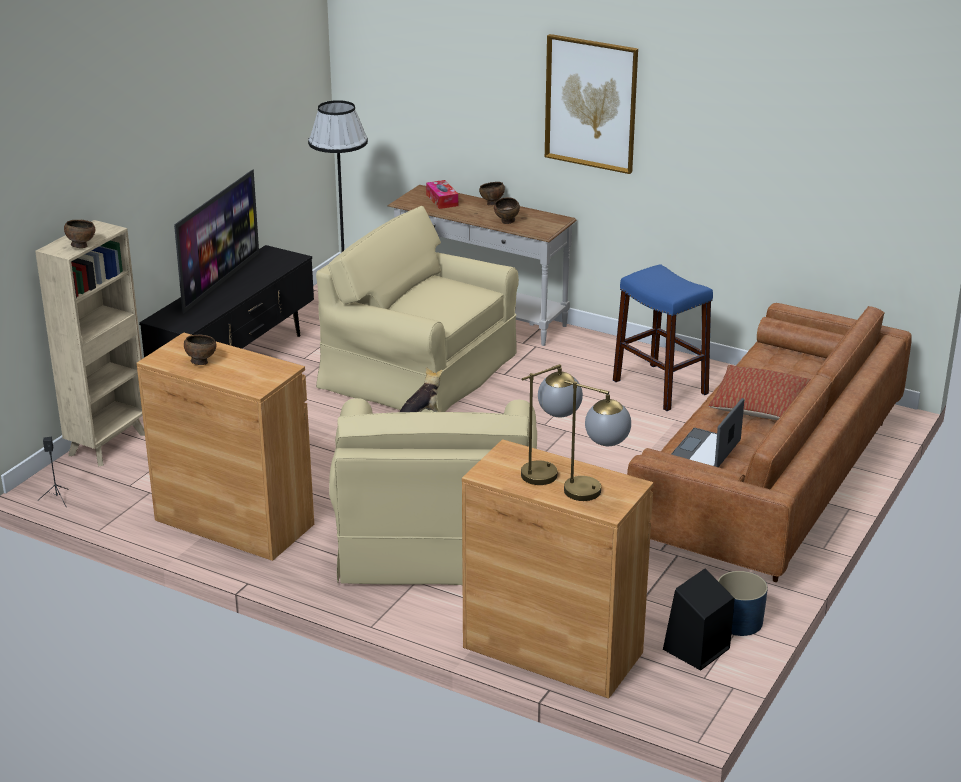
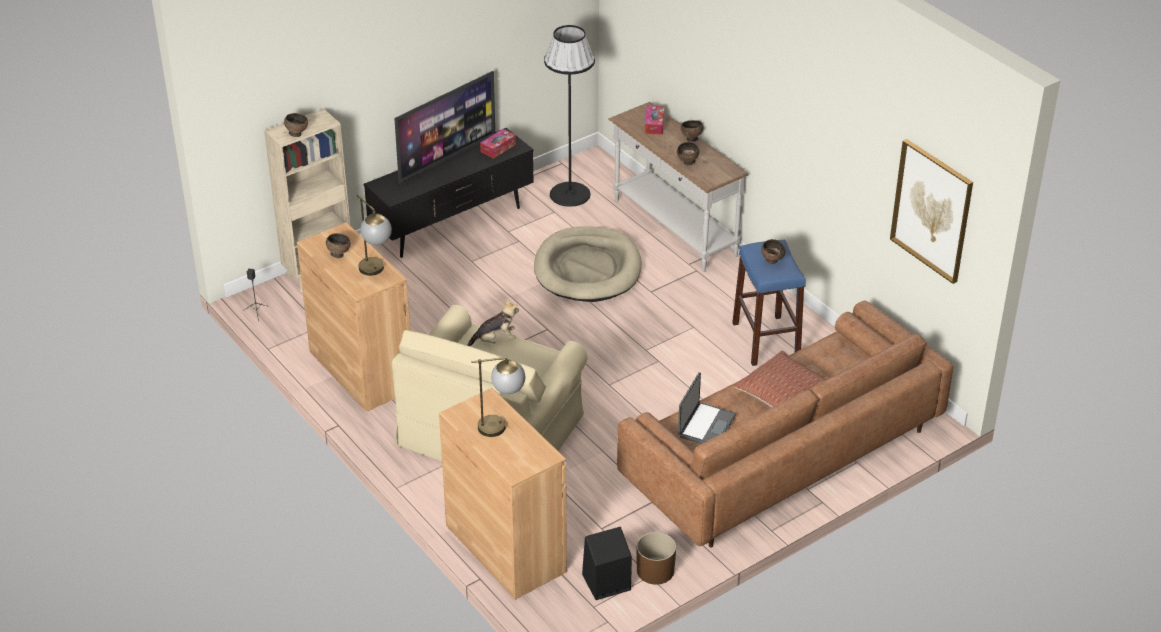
camera: 25 degrees right, 10 degrees up
(272, 262) = (498, 148): none -> tissue box
(420, 370) = (587, 269): beige armchair -> beige dog bed
(591, 103) = (762, 85): picture -> picture (932, 210)
(595, 494) = (516, 456): table lamp -> table lamp (376, 272)
(667, 283) = (772, 261): none -> brown bowl
(706, 452) = (705, 425): laptop -> laptop turned 150 degrees clockwise
(739, 622) = (655, 571): blue planter -> brown planter

